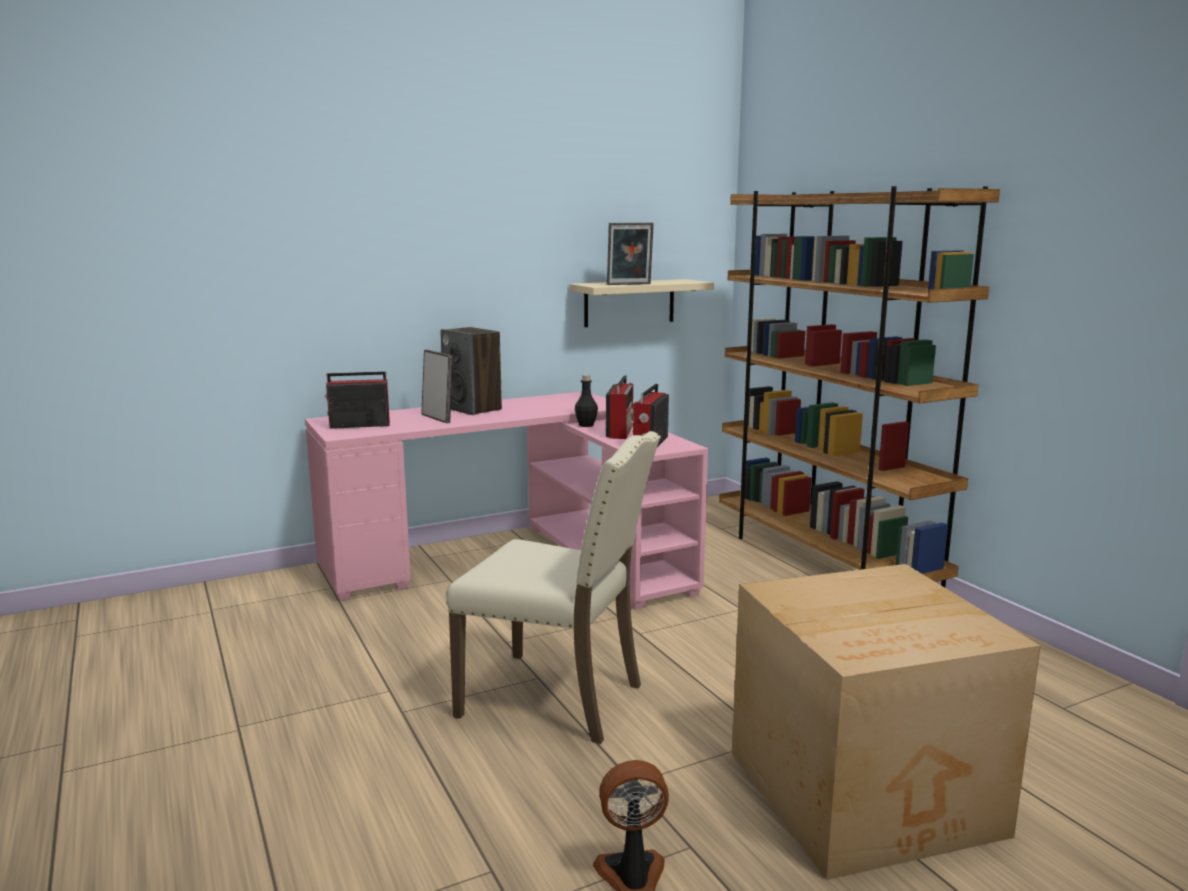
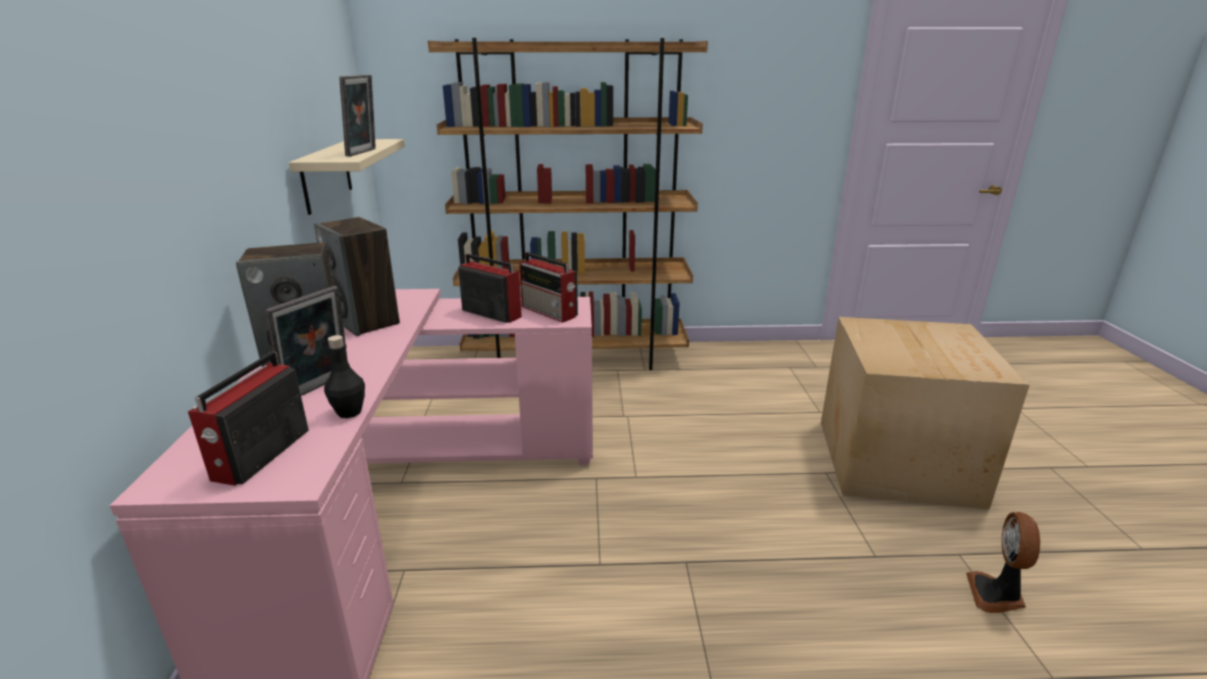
camera: 65 degrees left, 10 degrees up
(438, 418) = (320, 388): picture frame -> picture frame turned 135 degrees clockwise
(543, 406) = (366, 321): none -> speaker
(556, 699) = (731, 561): beige chair -> none
(586, 425) = (443, 321): black bottle -> black bottle (349, 412)

